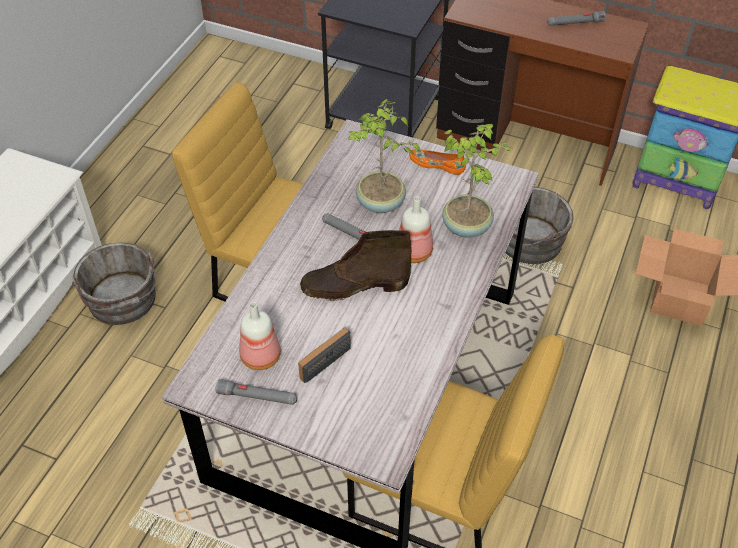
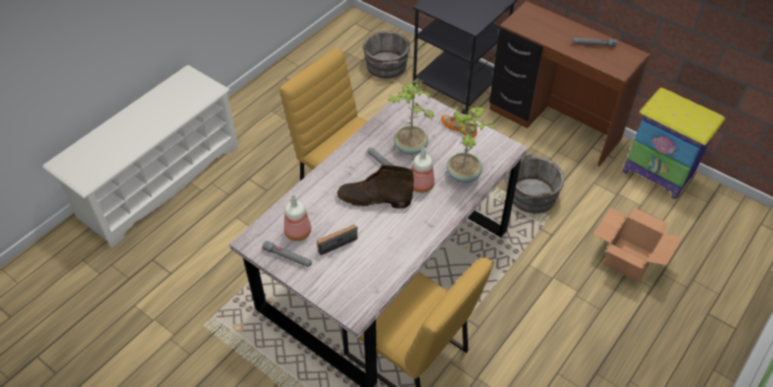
camera: 15 degrees right, 0 degrees up
(123, 302) = (241, 181): grey bucket -> grey bucket (386, 67)

